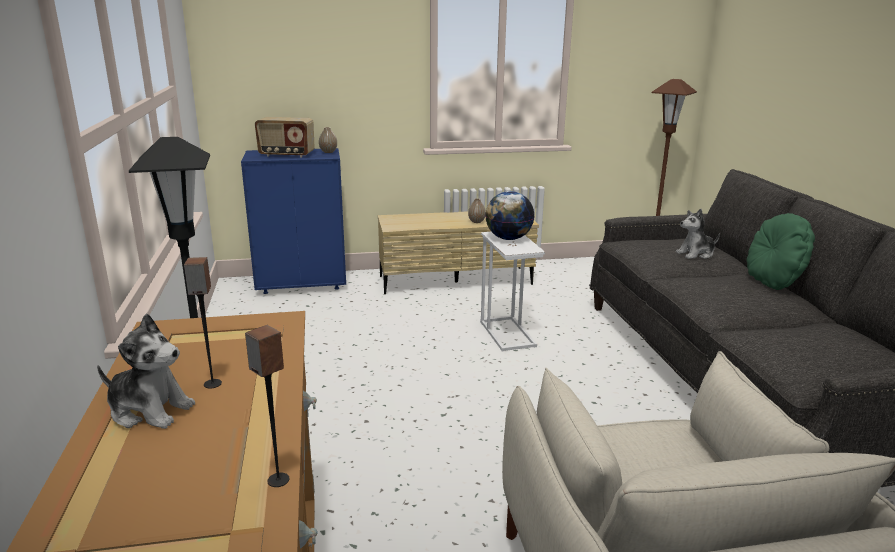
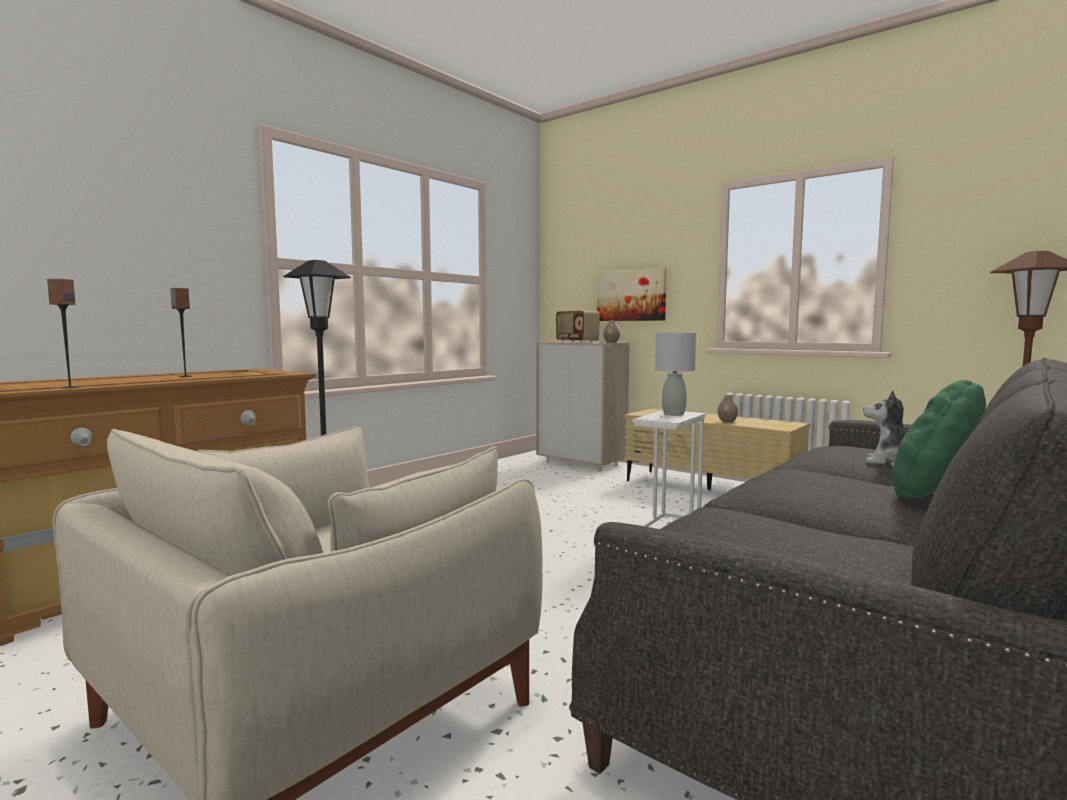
camera: 50 degrees right, 15 degrees down
(150, 410) = (143, 376): plush toy -> none
(303, 284) = (582, 463): blue cabinet -> beige cabinet
(331, 95) = (631, 295): none -> picture
(508, 238) = (673, 414): globe -> grey table lamp

